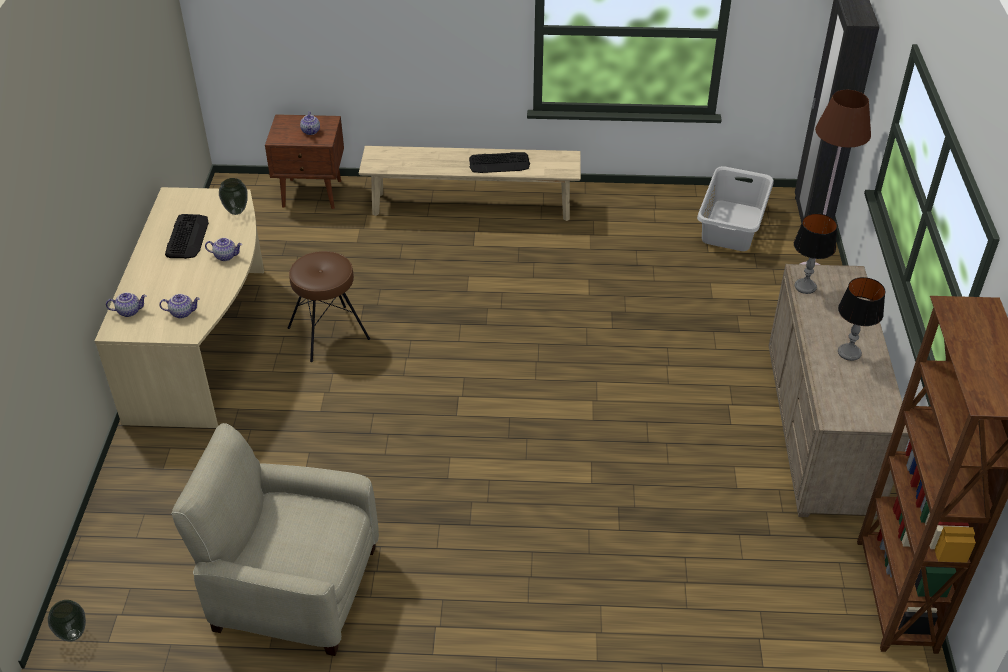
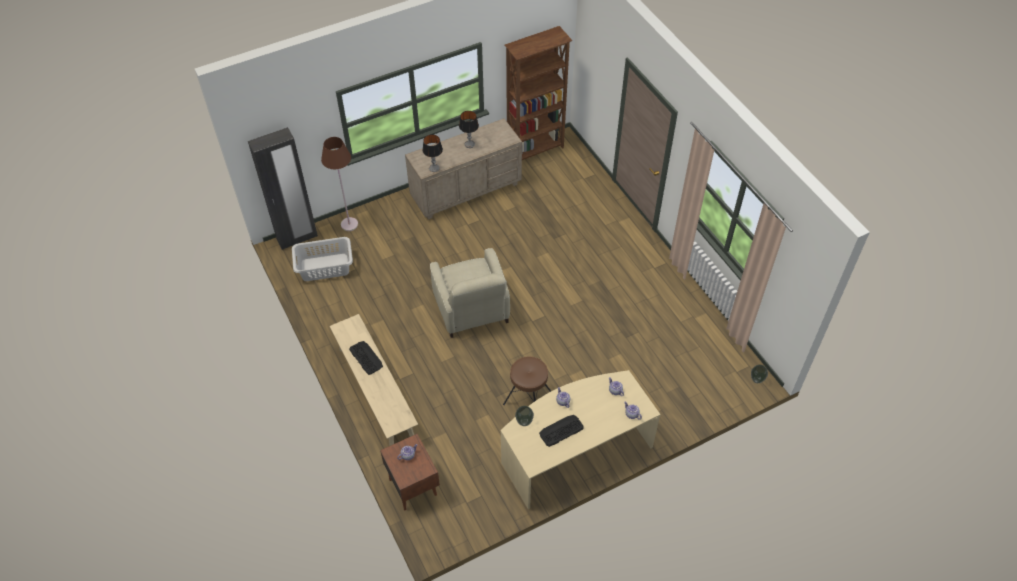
camera: 120 degrees left, 10 degrees up
(293, 588) = (676, 321): beige armchair -> beige armchair (471, 309)

